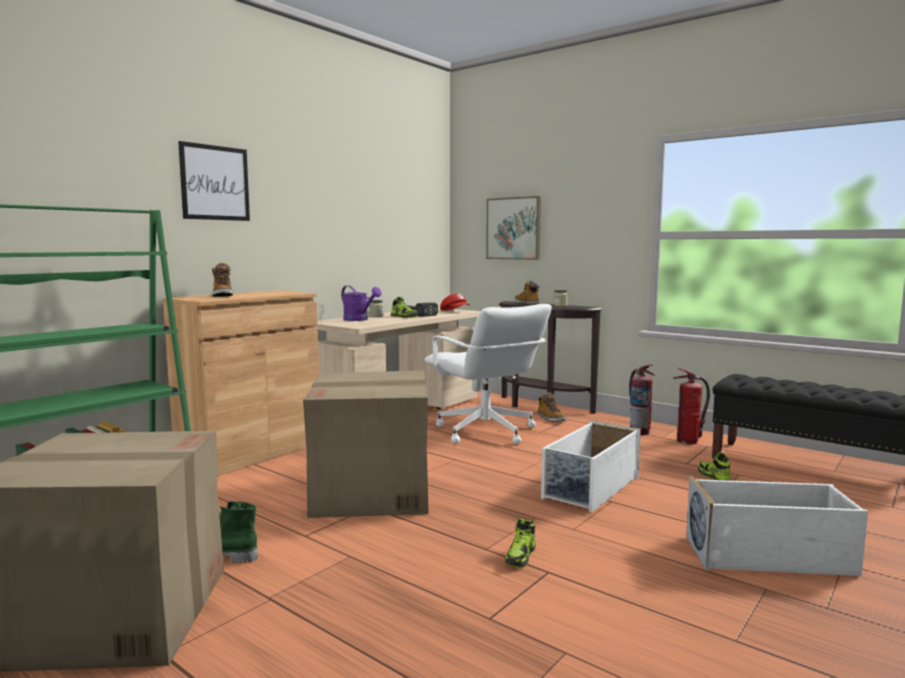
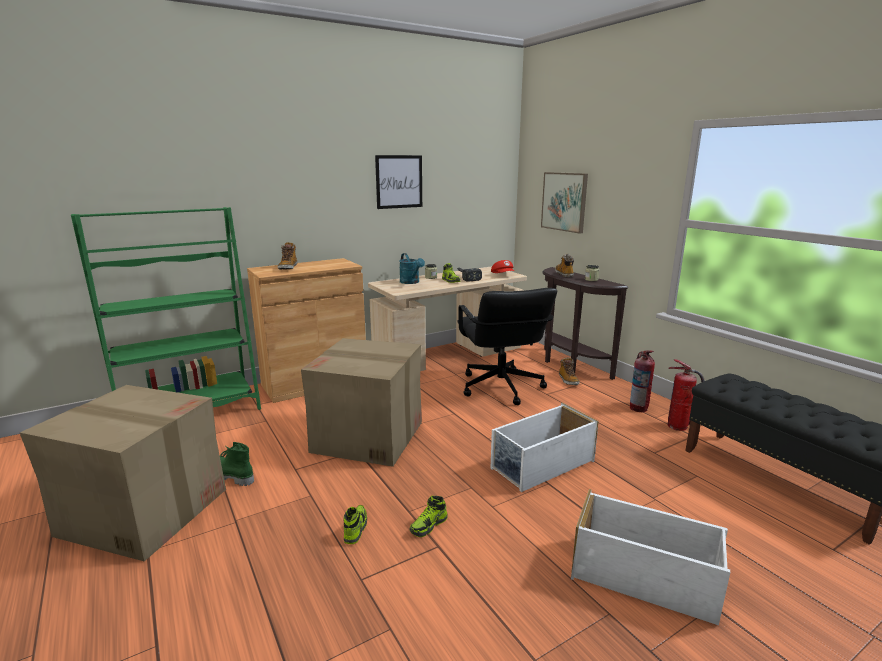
camera: 20 degrees right, 10 degrees up
(215, 183) = (288, 176): picture -> picture (399, 181)
(359, 320) = (411, 282): purple watering can -> turquoise watering can
(485, 432) = (500, 387): white office chair -> black office chair
(714, 477) = (667, 474): shoe -> shoe (355, 529)

